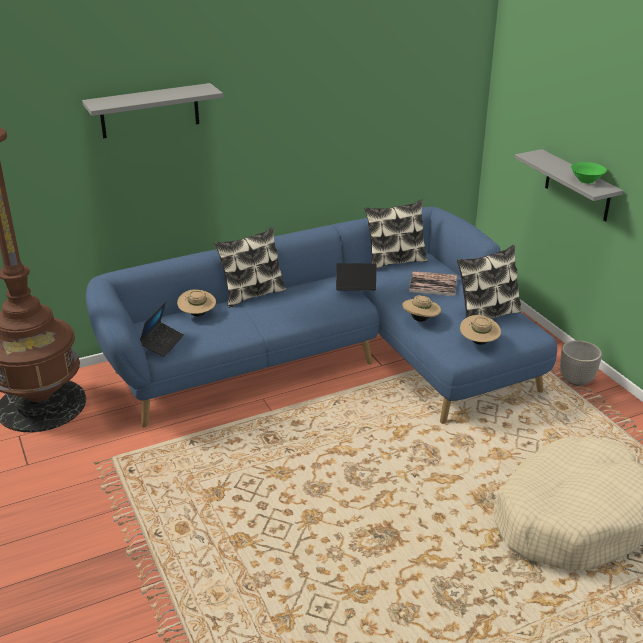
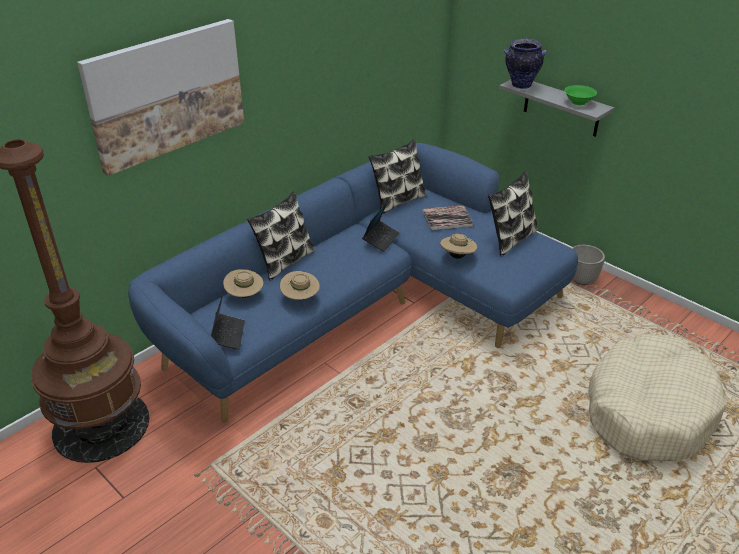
camera: 20 degrees left, 5 degrees up
(150, 111) = (166, 94): grey shelf -> picture
(355, 292) = (381, 239): laptop -> laptop turned 135 degrees clockwise
(478, 342) = (520, 268): beige hat -> beige hat (300, 298)
(537, 157) = (520, 85): none -> vase

